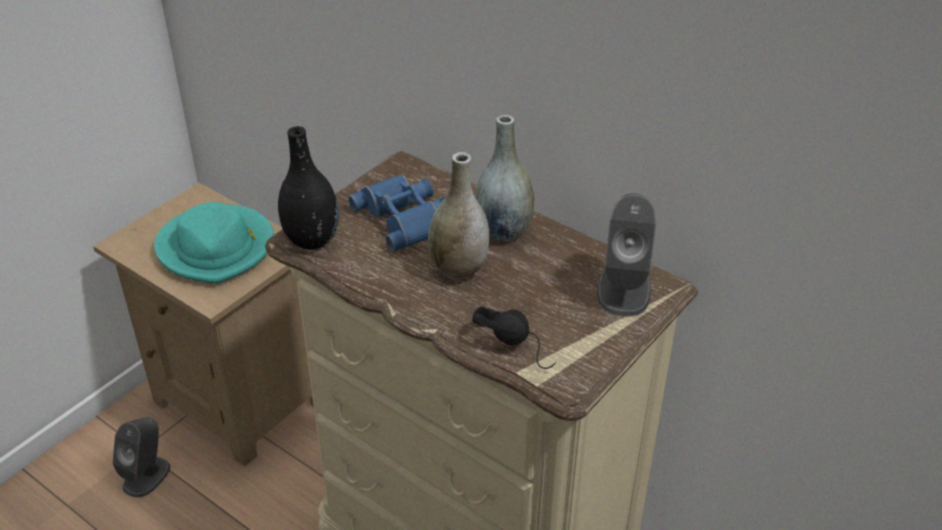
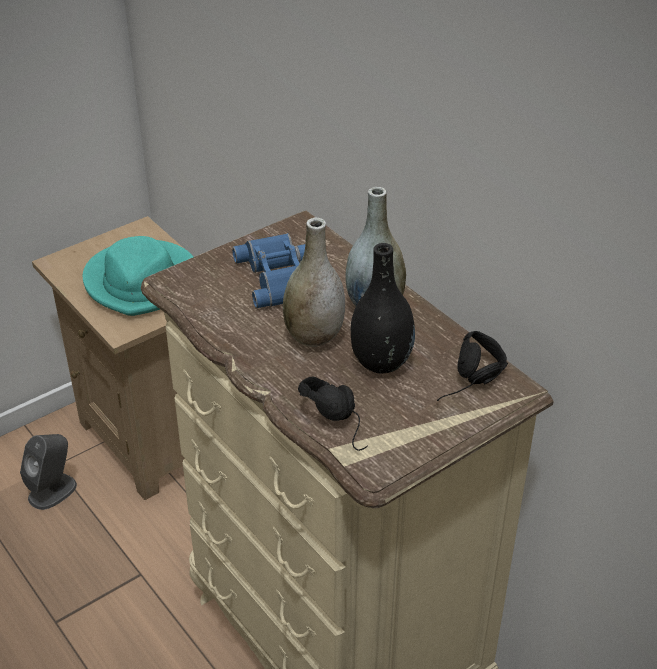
camera: 15 degrees right, 0 degrees up
(312, 240) = (184, 285): black vase -> black vase (381, 362)
(623, 289) = (473, 385): grey speaker -> black headphones

